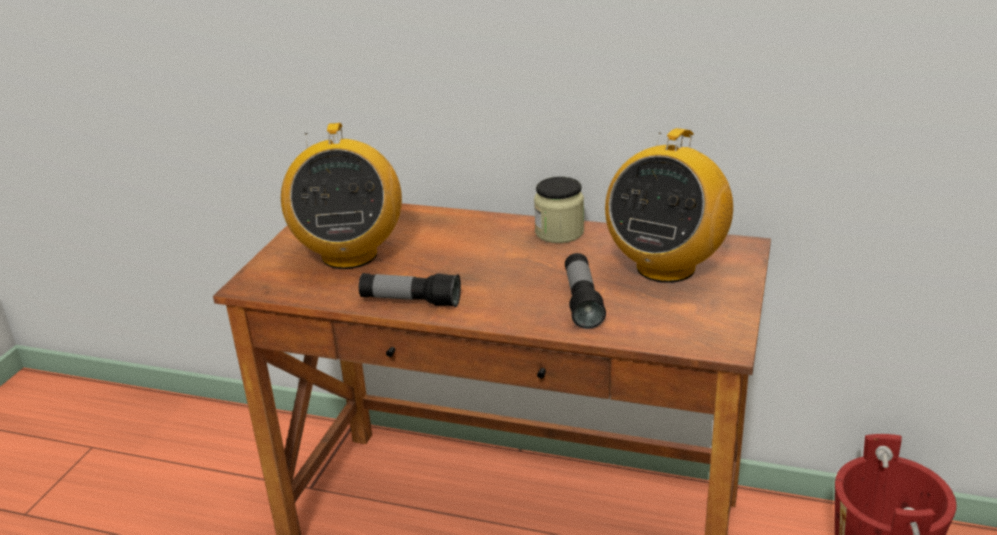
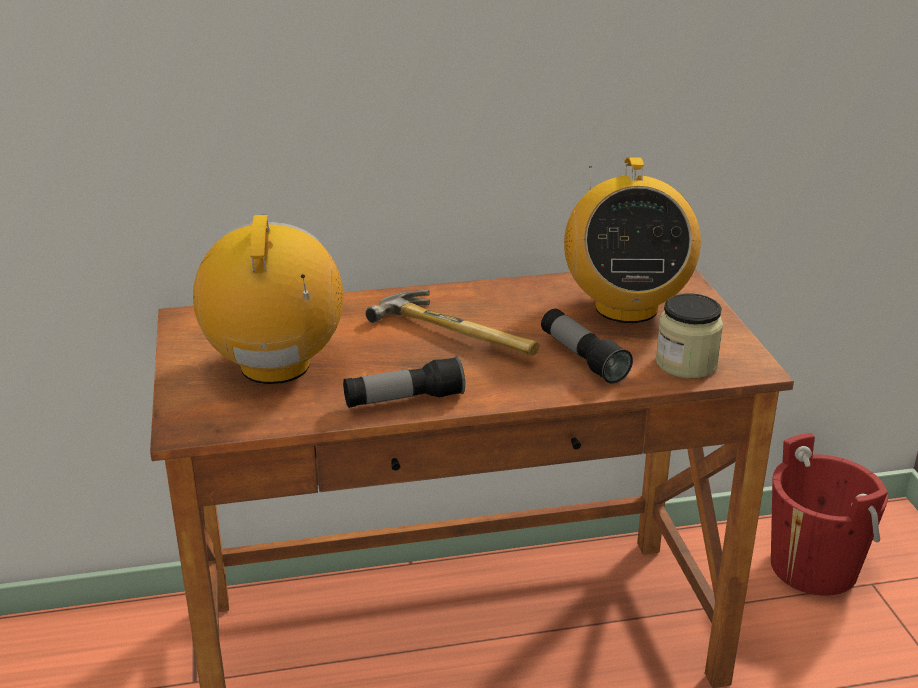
camera: 30 degrees left, 0 degrees up
(349, 255) = (275, 367): radio -> radio turned 150 degrees counterclockwise
(508, 258) = (460, 332): none -> hammer
(559, 232) = (486, 295): jar -> jar (686, 363)

